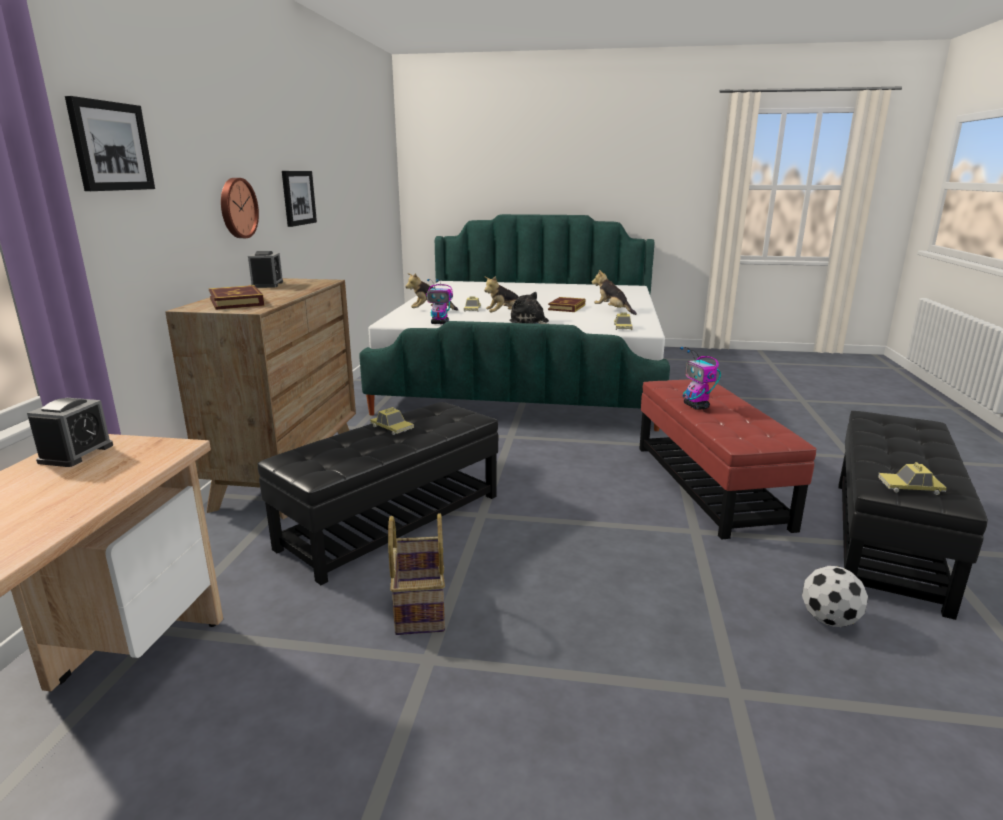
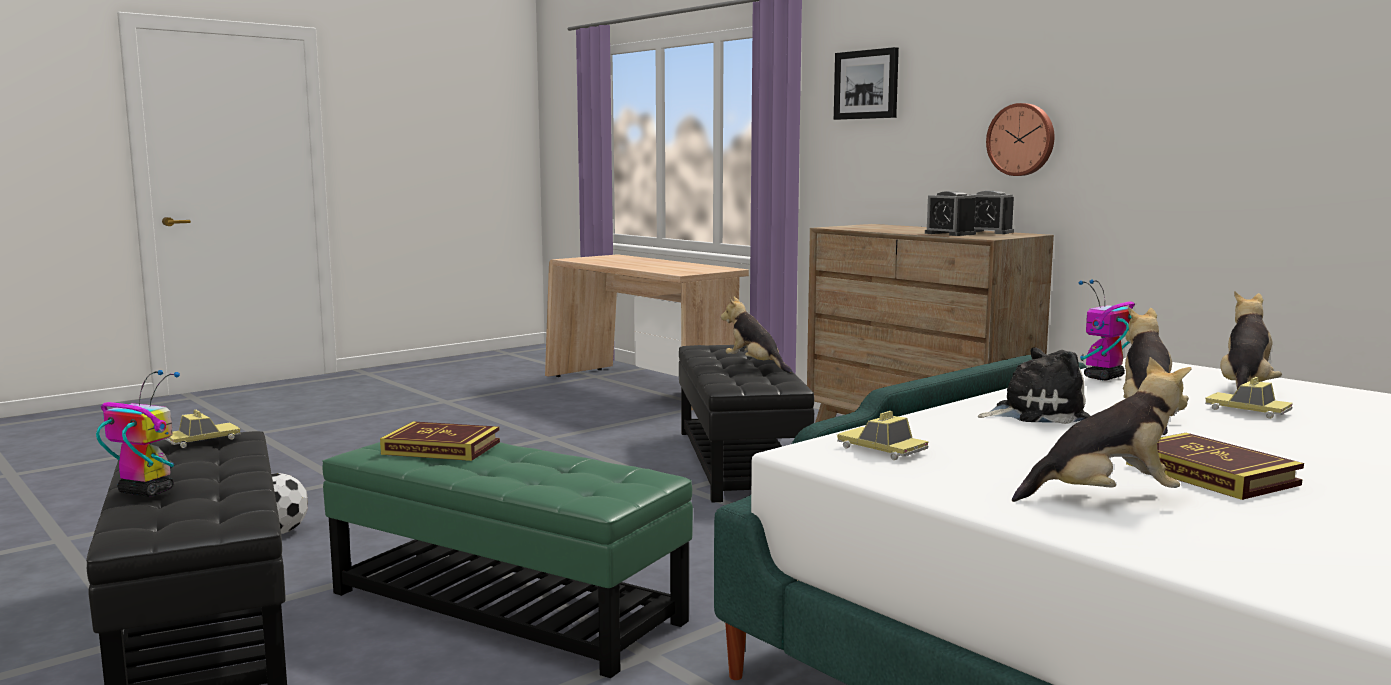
camera: 130 degrees right, 10 degrees down
(76, 453) = (708, 268): alarm clock -> alarm clock (950, 234)
(236, 302) = (884, 227): book -> book (441, 448)
(298, 198) = (1196, 130): picture -> none
(392, 428) = (755, 366): toy car -> plush toy
(418, 605) = (602, 446): basket -> none
(696, 406) = (530, 454): toy robot -> toy robot (145, 491)
(709, 485) = (504, 607): red ottoman -> green ottoman

